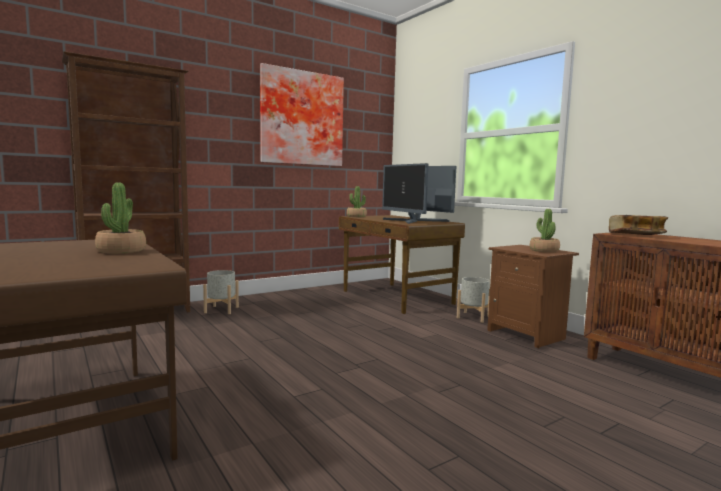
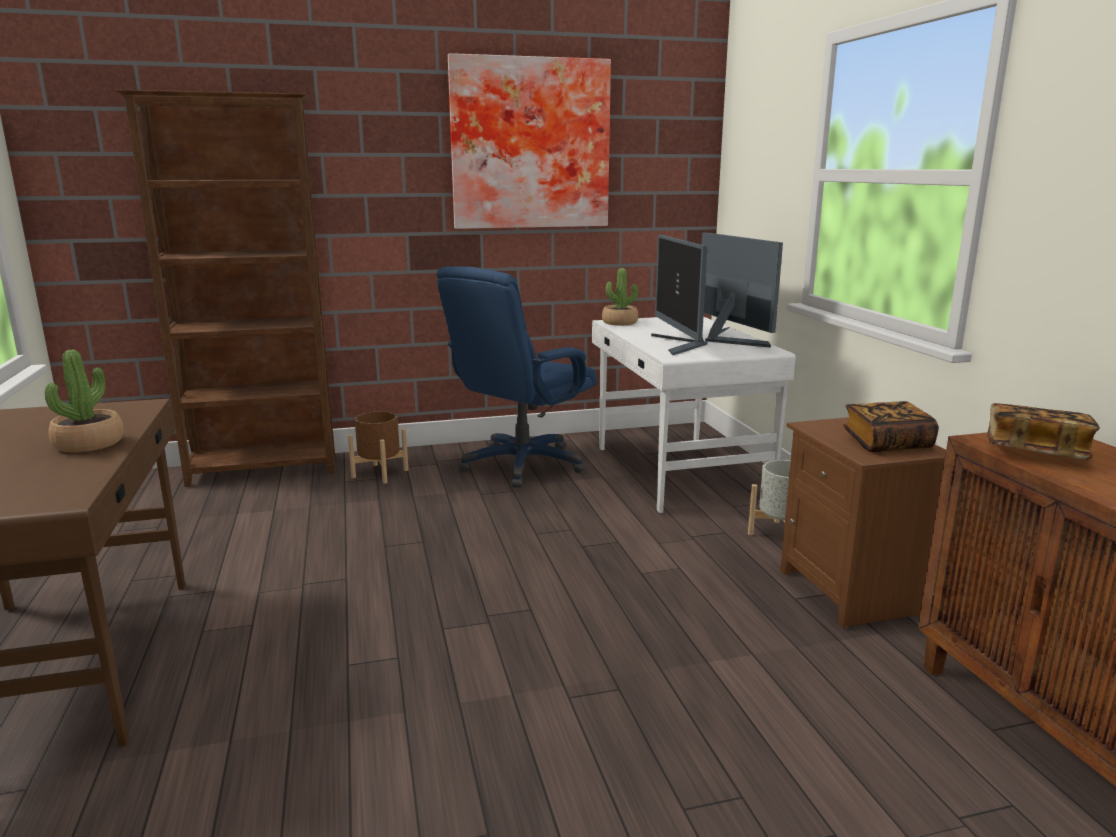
camera: 20 degrees right, 10 degrees up
(221, 310) = (379, 473): grey planter -> brown planter
(306, 300) = (522, 464): none -> blue office chair
(396, 297) = (678, 472): brown desk -> white desk
(544, 250) = (886, 443): potted plant -> book

